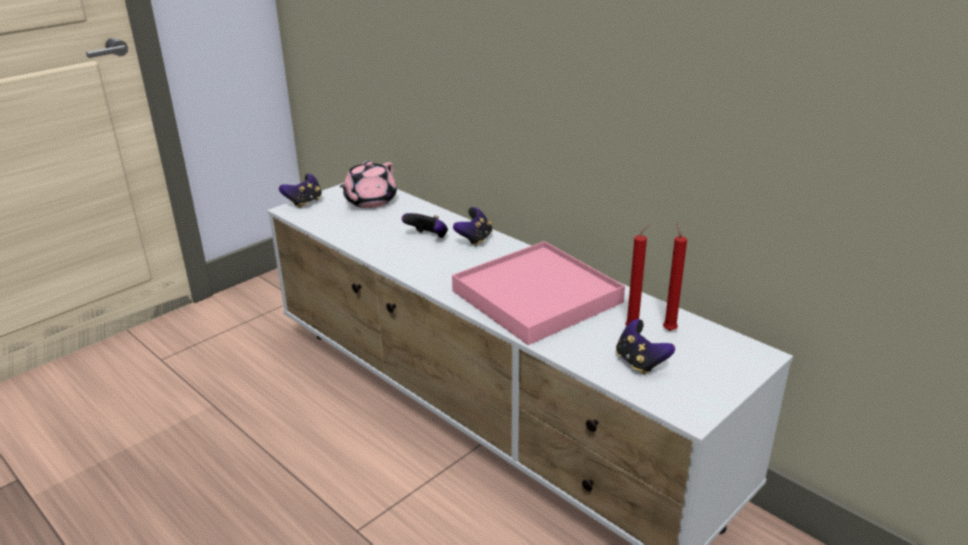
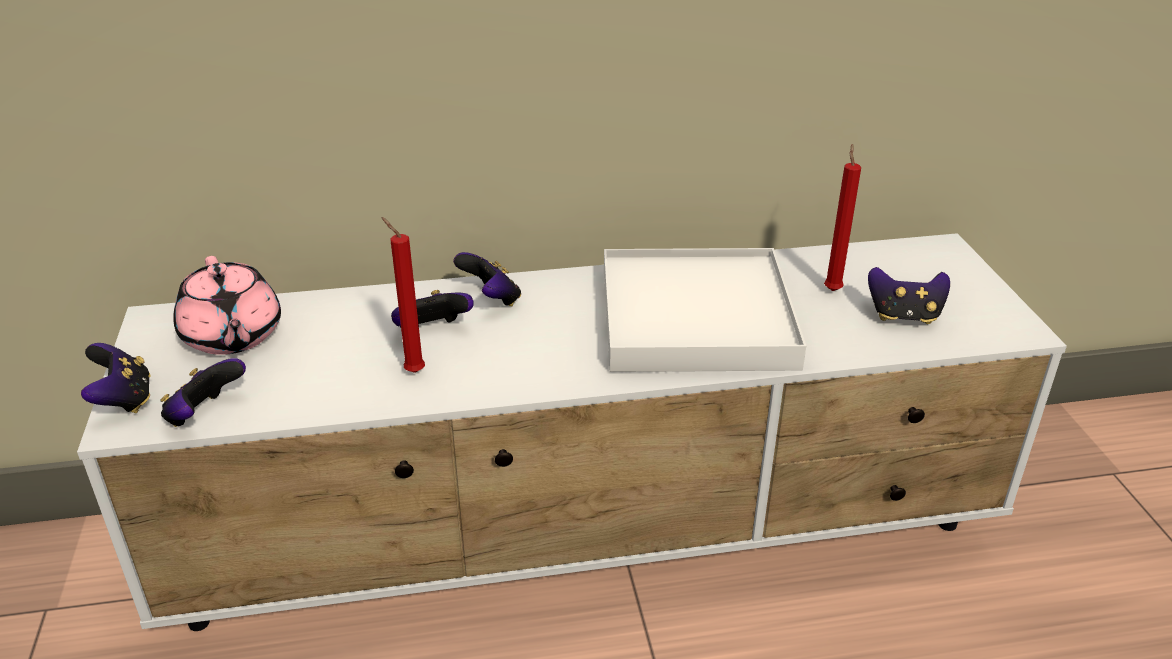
camera: 55 degrees left, 5 degrees up
(312, 220) = (205, 415): none -> game controller
(536, 297) = (696, 318): pink tray -> white tray
(669, 329) = (853, 270): red candle -> red candle (412, 371)

